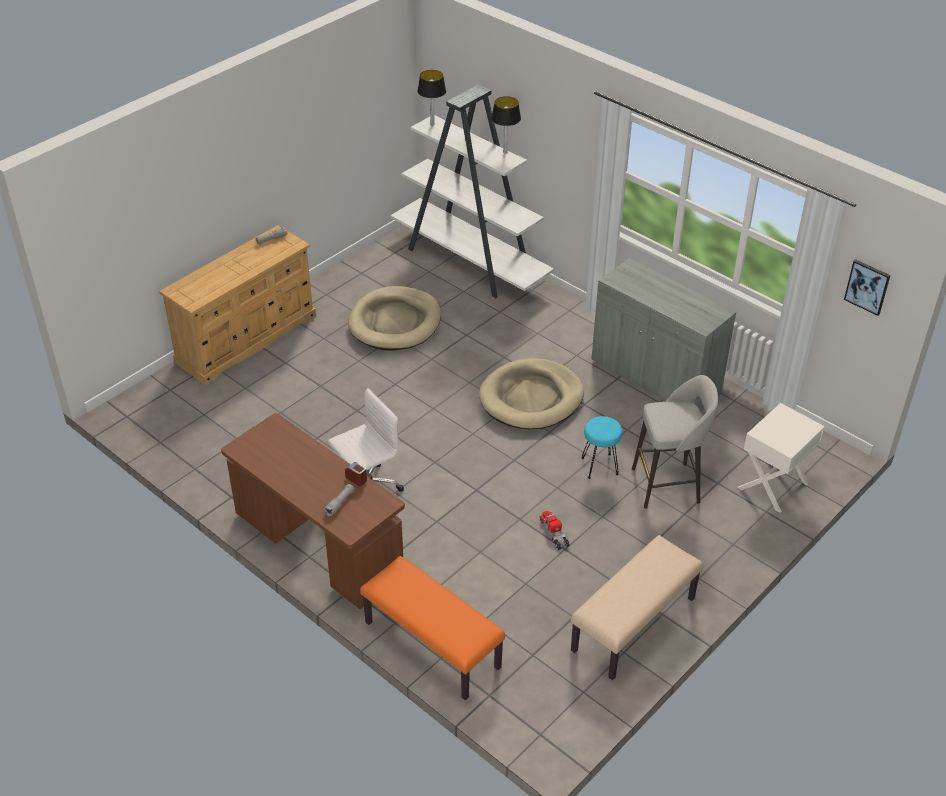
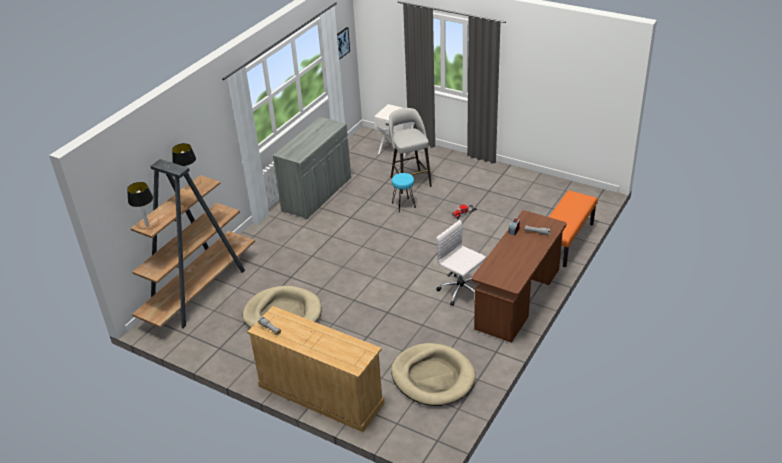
camera: 100 degrees left, 5 degrees down
(470, 262) = (200, 290): white bookcase -> brown bookcase
(531, 398) = (351, 238): beige dog bed -> beige dog bed (433, 377)
(634, 625) = (514, 181): beige bench -> none

